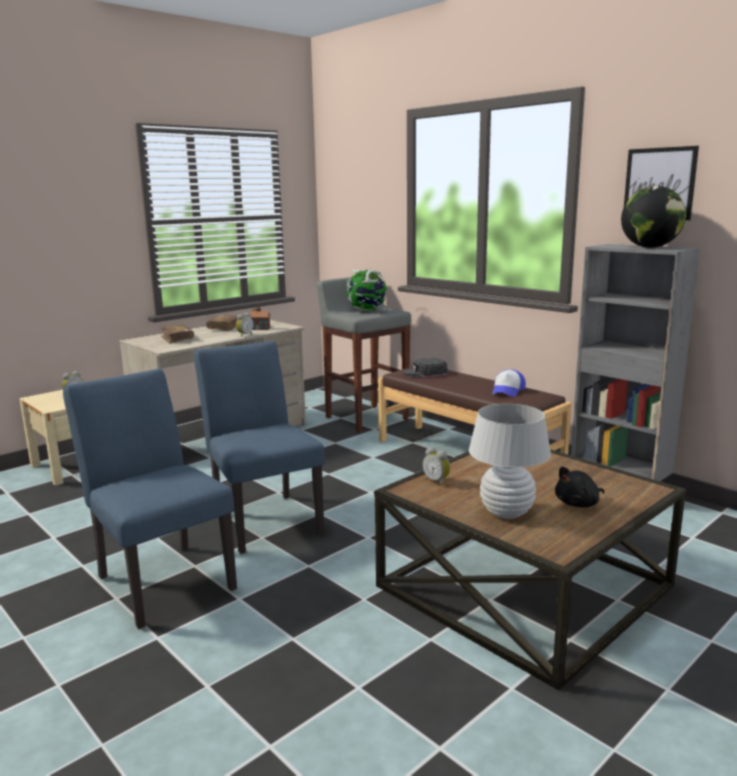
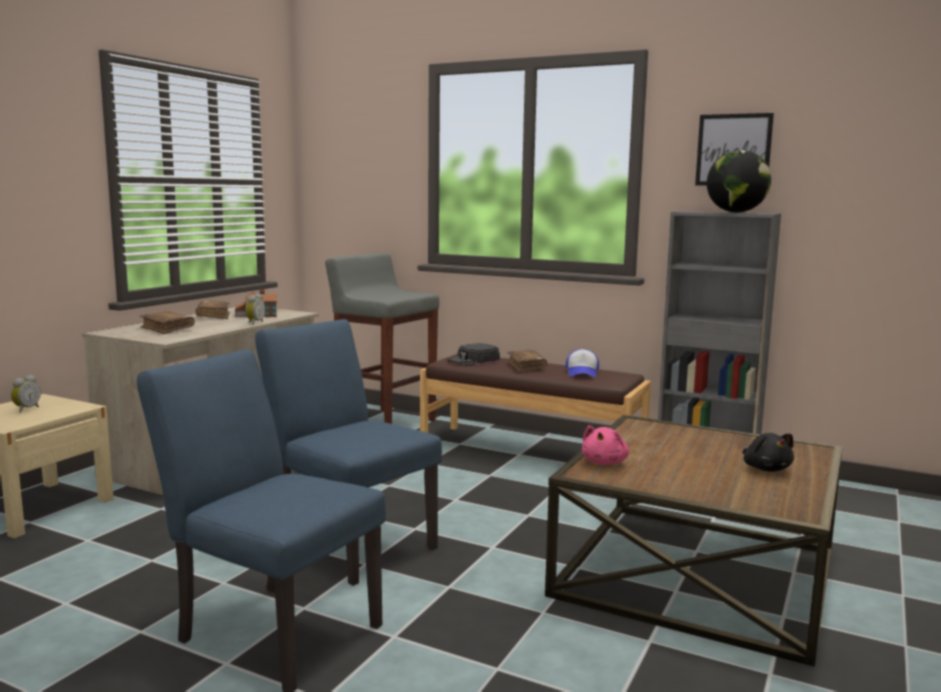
camera: 20 degrees left, 5 degrees down
(367, 311) = (388, 293): globe -> none
(437, 481) = (605, 462): alarm clock -> pink plush toy
(463, 382) = (526, 367): none -> brown book
(506, 512) = (708, 483): white table lamp -> none
(578, 504) = (766, 468): black plush toy -> black plush toy turned 60 degrees counterclockwise

